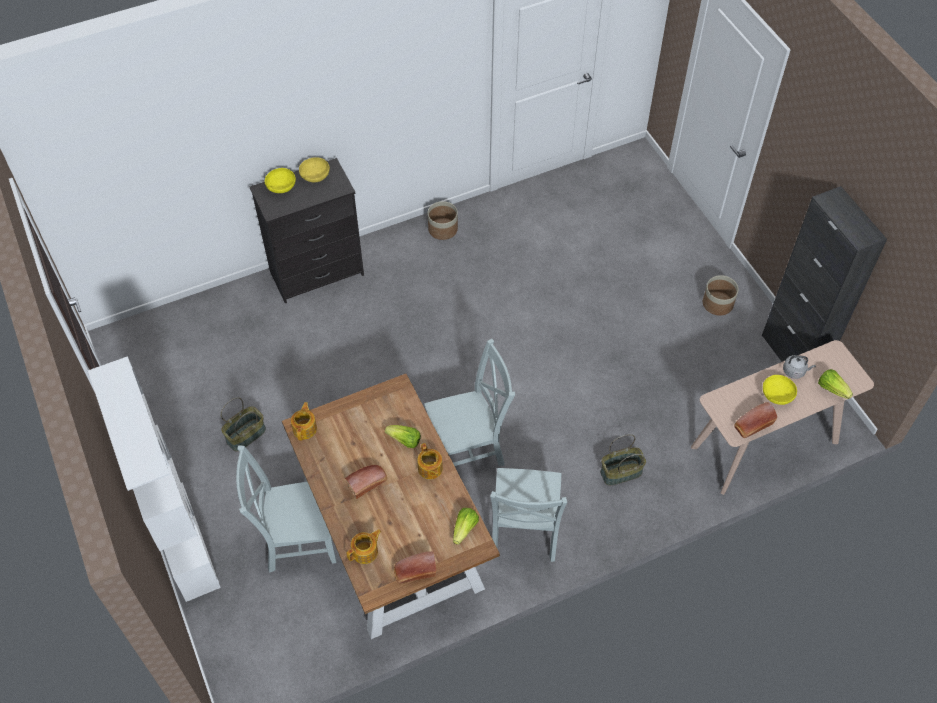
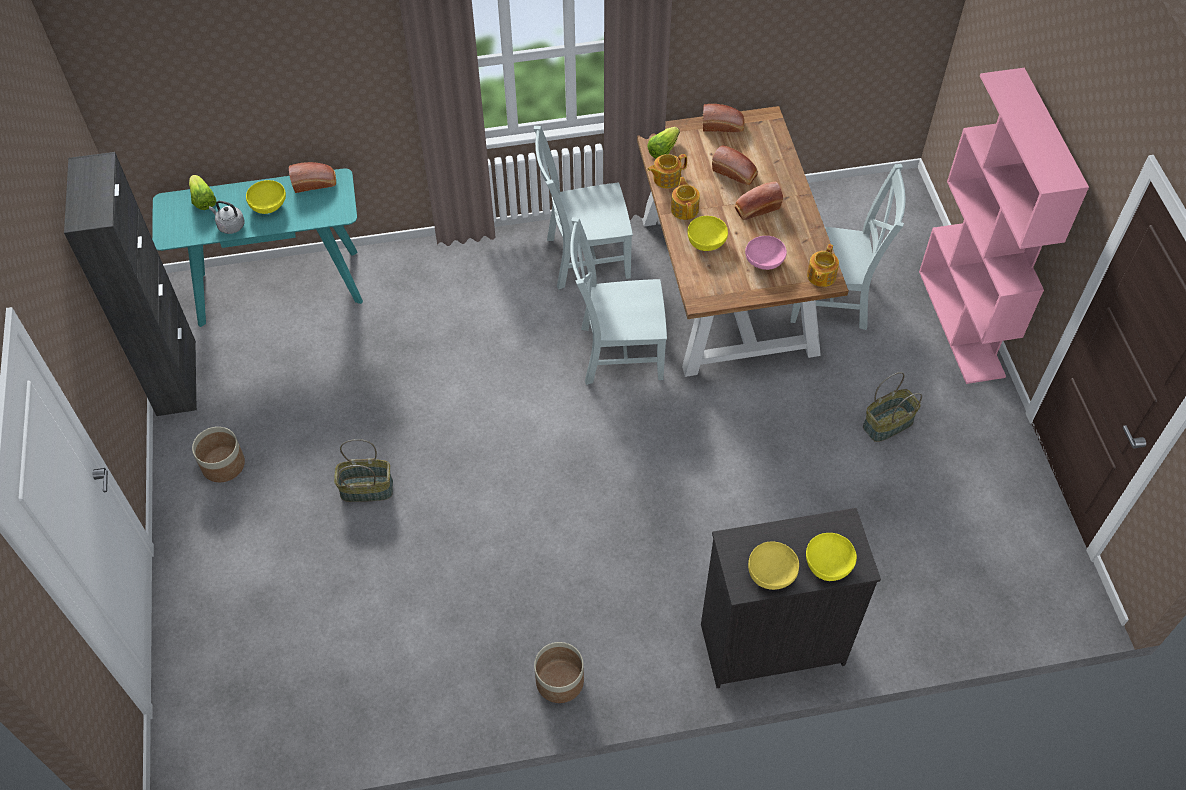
camera: 165 degrees left, 0 degrees up
(183, 540) = (962, 323): white bookcase -> pink bookcase
(353, 432) = (764, 262): none -> pink bowl
(365, 552) = (769, 150): teapot -> teapot (666, 178)
(393, 517) = (735, 173): none -> bread
(404, 441) = (706, 241): lettuce -> yellow bowl
(524, 532) = (583, 258): grey chair -> grey chair turned 120 degrees counterclockwise
(621, 473) = (454, 292): basket -> basket (367, 488)
(764, 445) = (279, 287): beige console table -> turquoise console table

